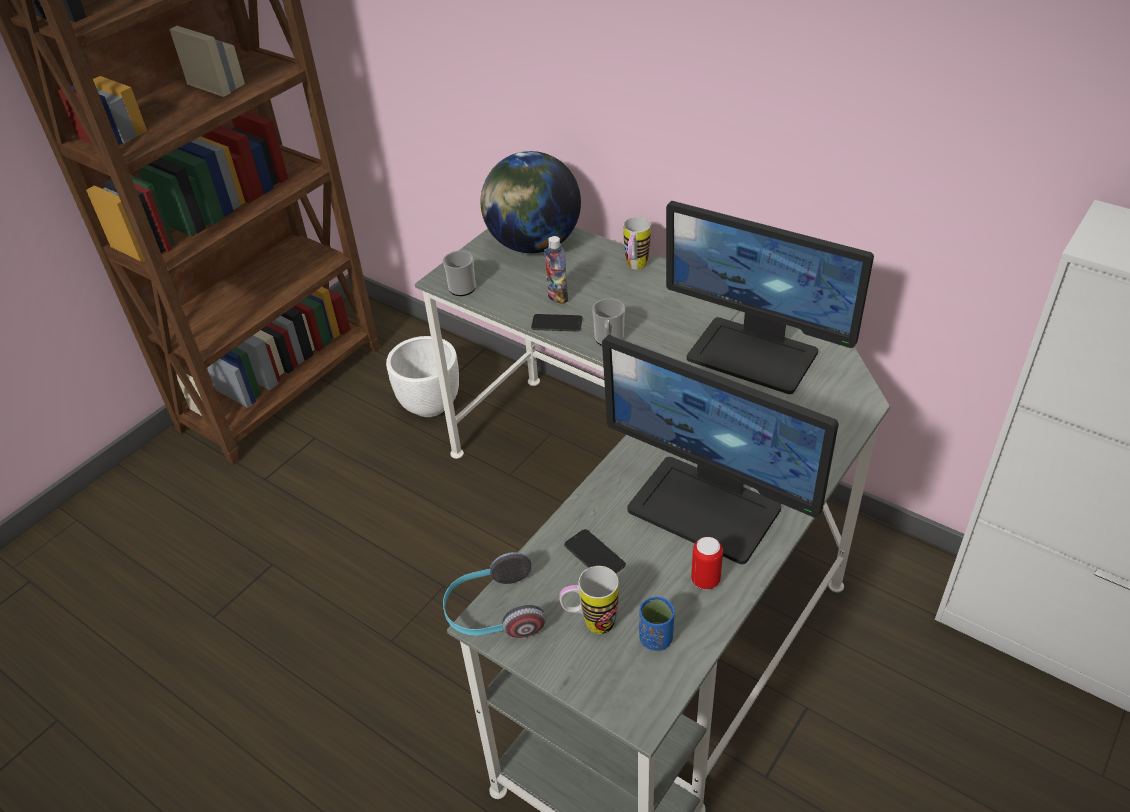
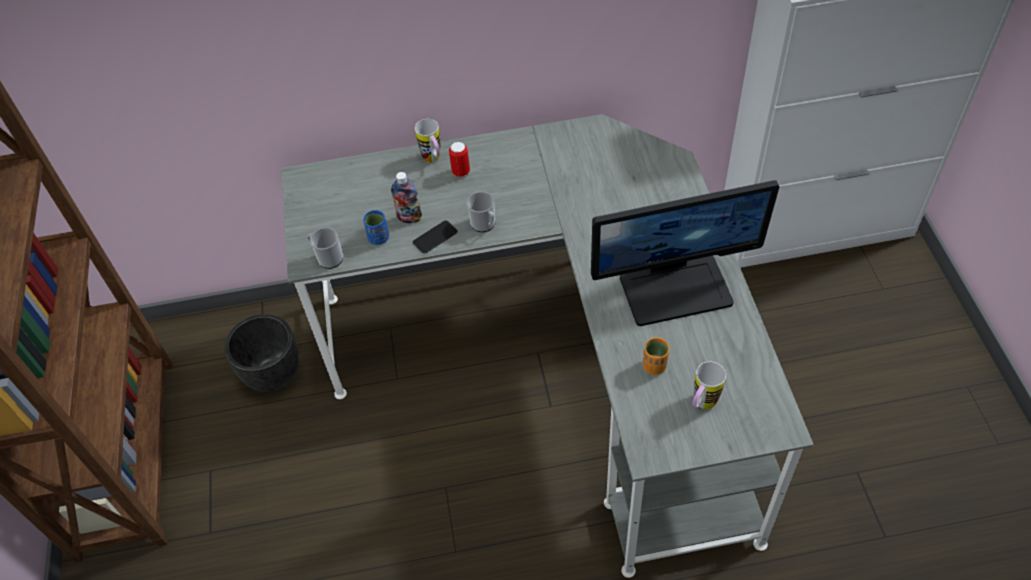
camera: 45 degrees left, 10 degrees up
(430, 406) = (274, 375): white planter -> black planter
(493, 612) = (645, 446): headphones -> none
(533, 244) = (337, 190): globe -> none
(594, 555) = (654, 366): phone -> orange cup
(656, 638) = (742, 383): blue cup -> blue cup (379, 238)
(705, 580) = (726, 330): can -> can (461, 172)
(754, 354) = (583, 171): monitor -> none

